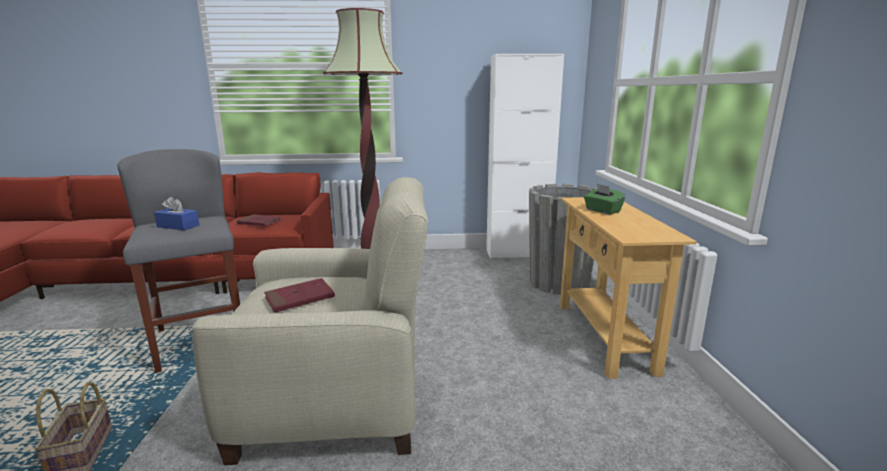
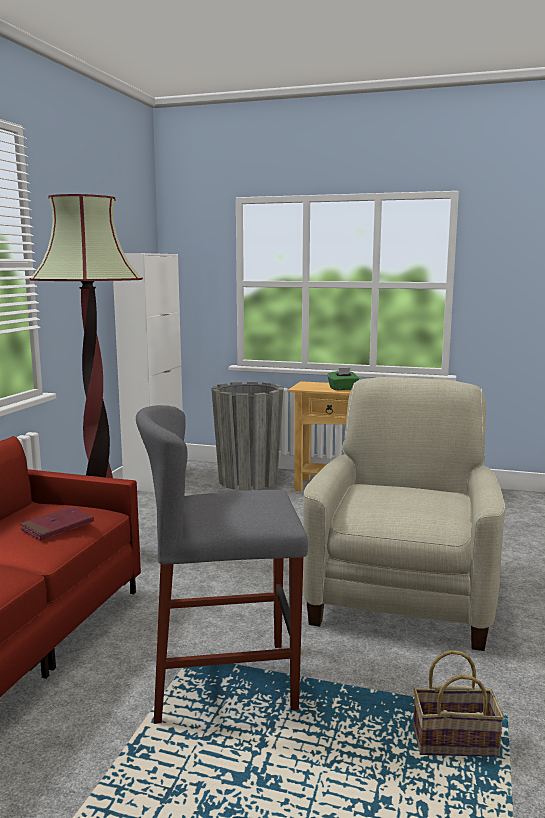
camera: 70 degrees left, 5 degrees down
(178, 226) = (245, 504): blue tissue box -> none
(299, 298) = (411, 499): red book -> none

